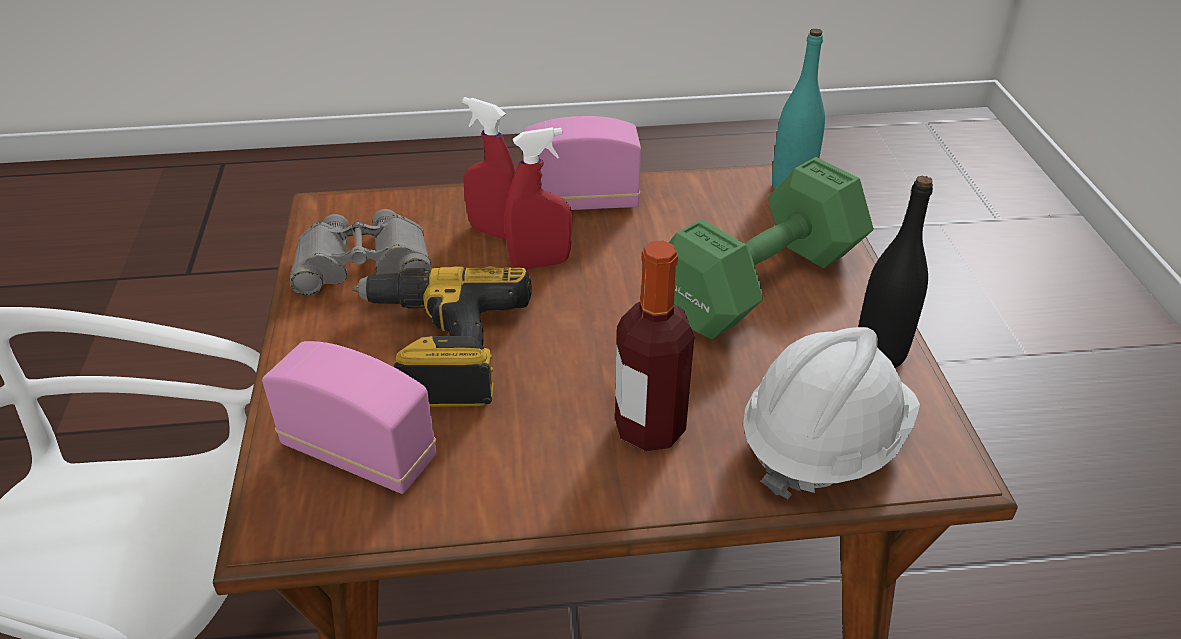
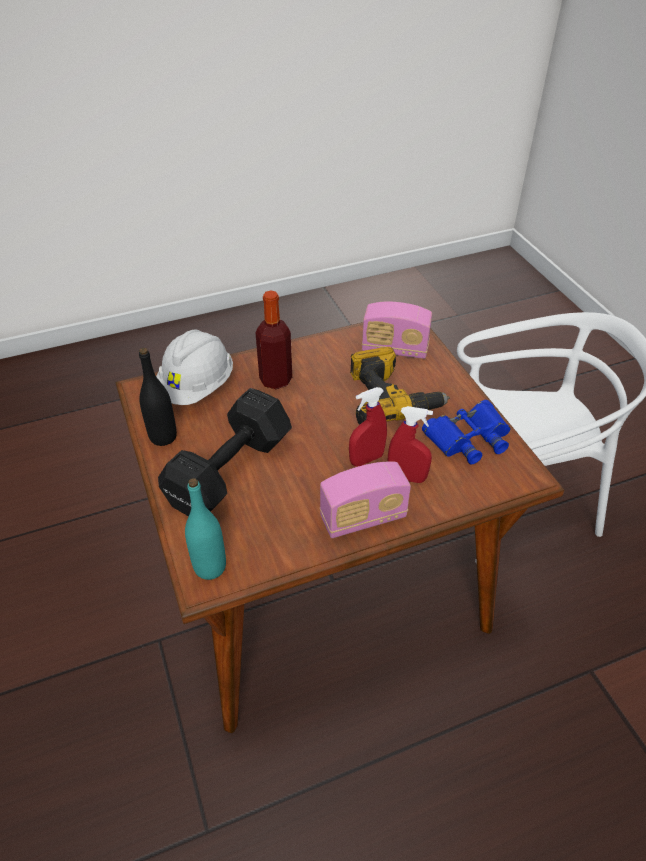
camera: 165 degrees right, 5 degrees up
(363, 264) = (468, 438): grey binoculars -> blue binoculars
(755, 284) = (233, 469): green dumbbell -> black dumbbell

